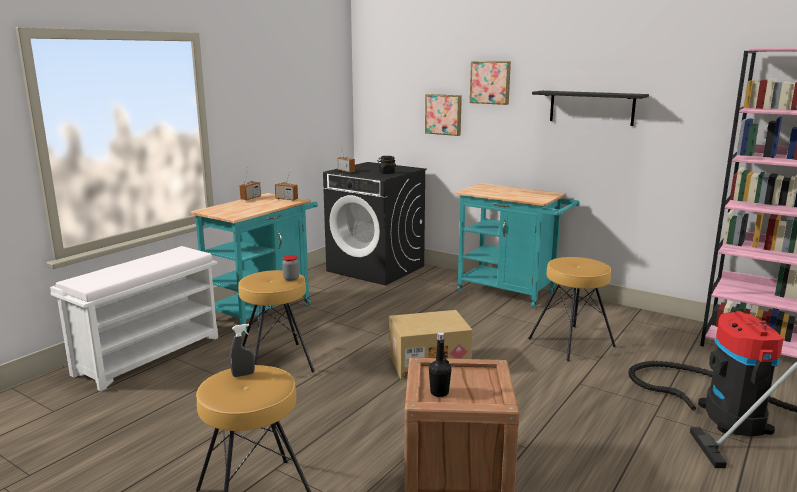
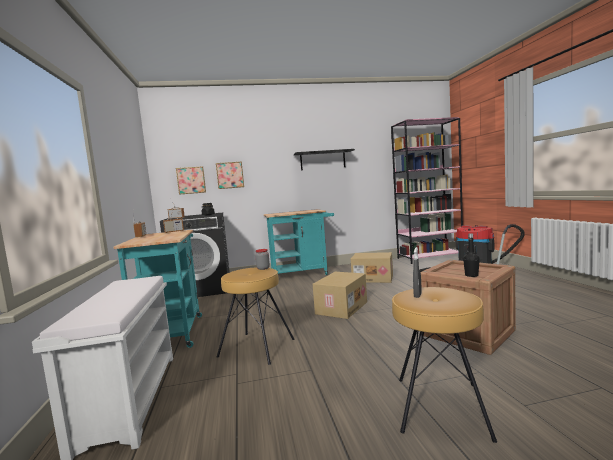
camera: 45 degrees left, 10 degrees down
(490, 82) = (260, 152): picture -> picture (191, 180)
(572, 343) = (373, 278): brown stool -> cardboard box

